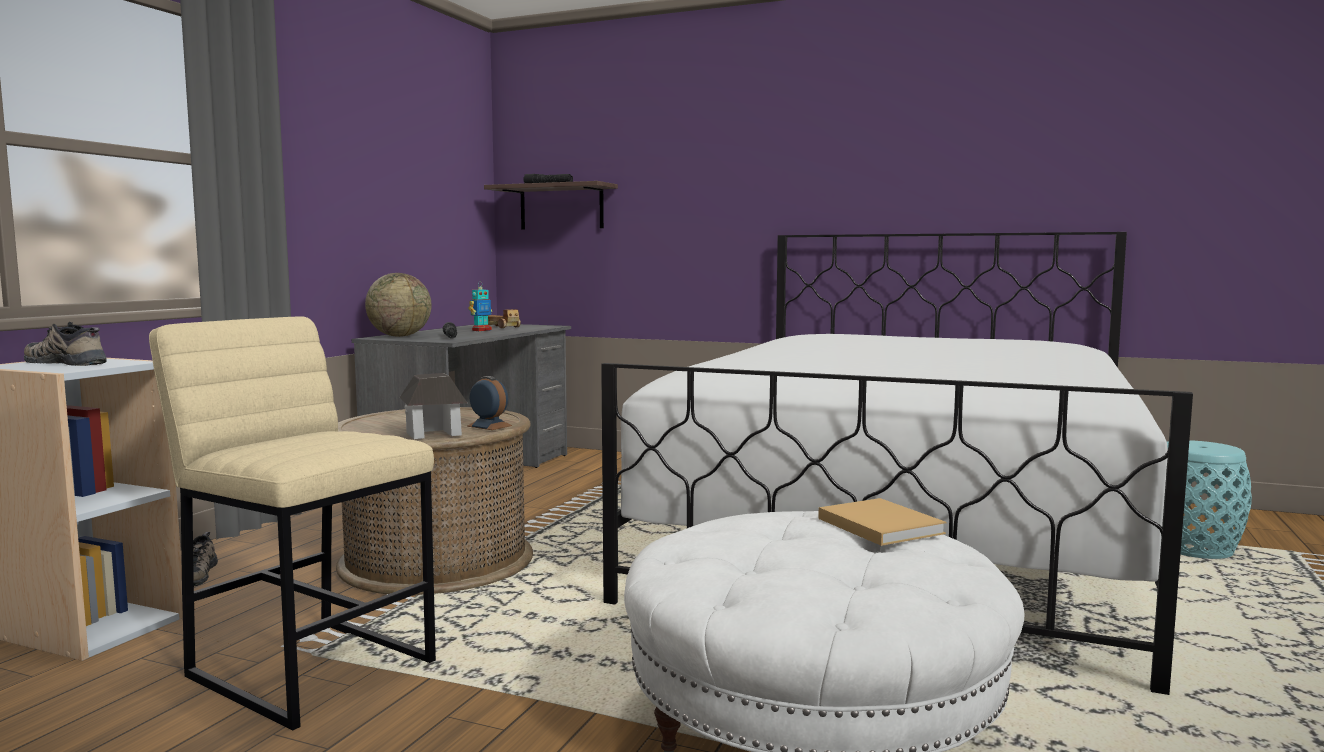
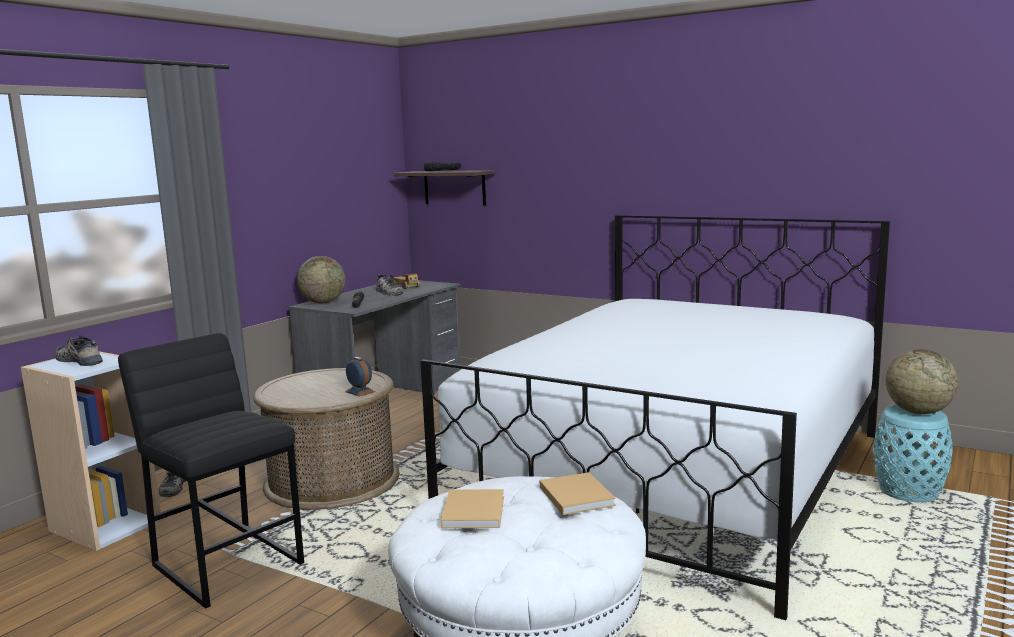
camera: 10 degrees right, 5 degrees up
(308, 667) = (226, 563): beige chair -> black chair
(433, 433) = (318, 399): toy house -> none
(481, 330) = (387, 292): toy robot -> shoe
(746, 545) = (474, 510): none -> beige book
(1206, 446) = (918, 412): none -> globe

